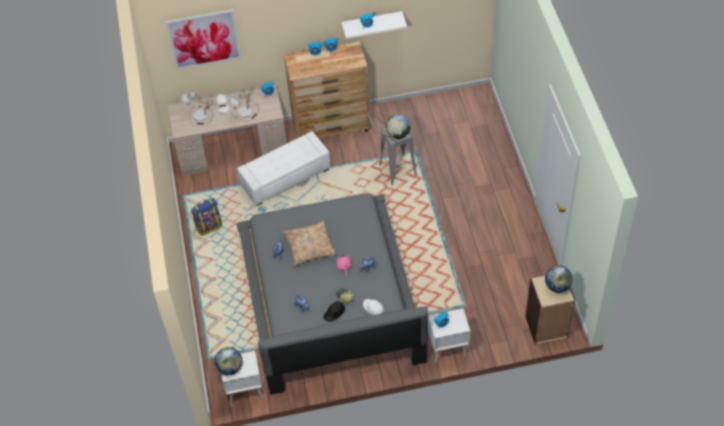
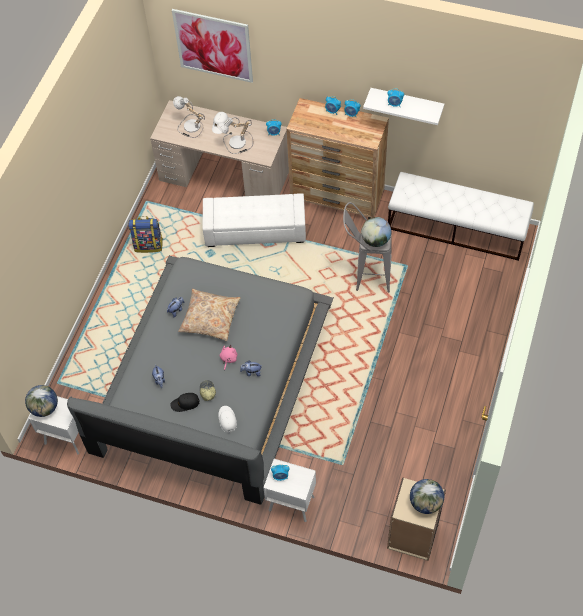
camera: 30 degrees right, 5 degrees up
(435, 109) = (457, 228): none -> white bench

